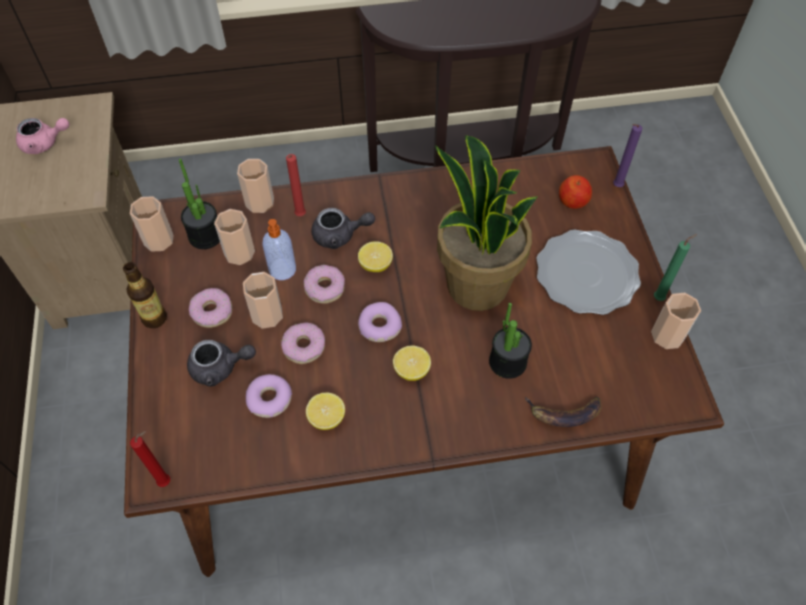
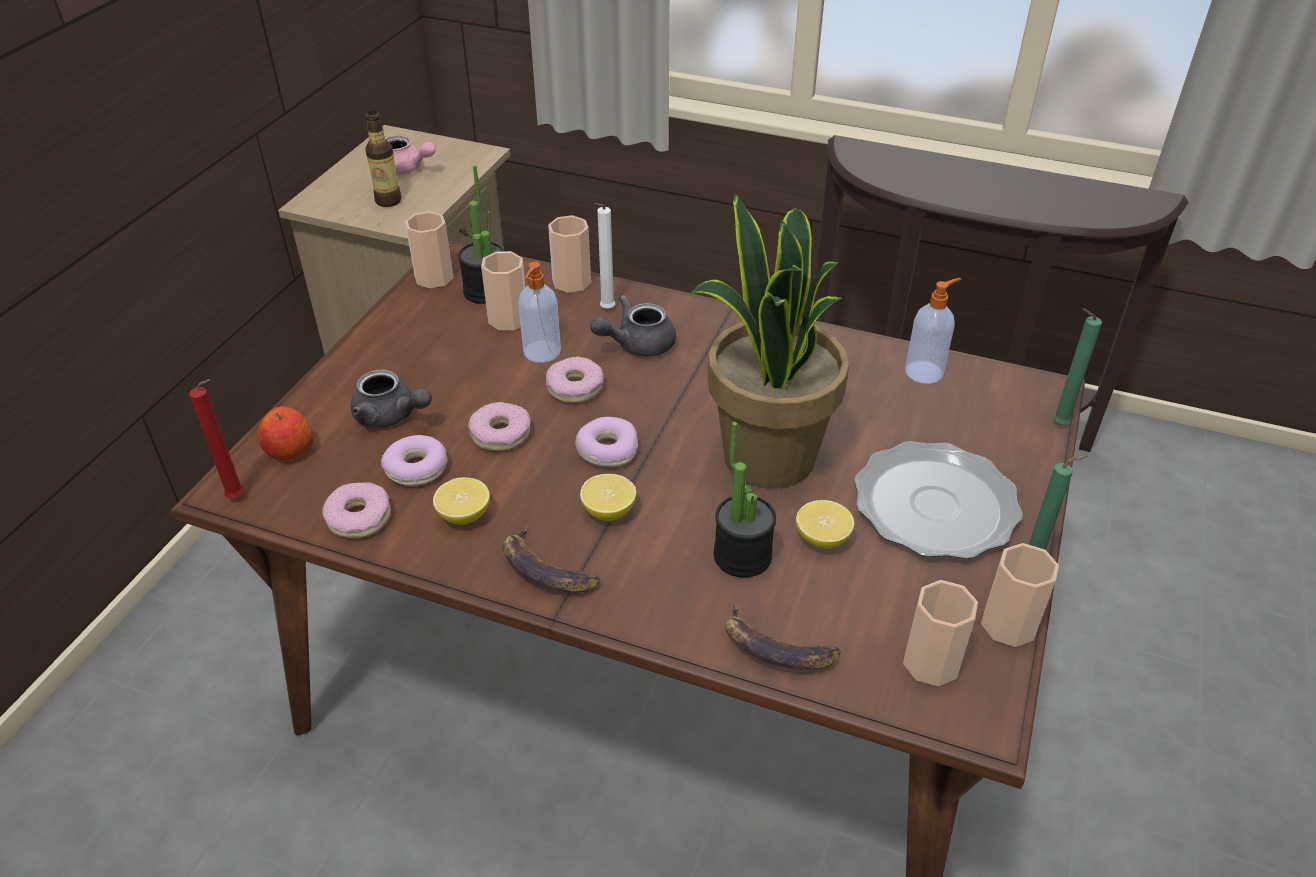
camera: 30 degrees right, 15 degrees down
(154, 318) = (366, 344): bottle -> bottle (388, 201)
(212, 311) = (430, 361): donut -> donut (359, 517)
(267, 315) = (486, 387): cup -> cup (931, 663)
(300, 216) = (605, 310): red candle -> white candle
(340, 235) = (636, 344): grey teapot -> grey teapot turned 120 degrees clockwise
(375, 265) = (655, 388): lemon -> lemon (822, 539)
(404, 430) = (545, 570): none -> banana
(524, 180) = (925, 371): none -> soap dispenser
(573, 201) = (978, 418): apple -> apple (289, 450)
(616, 187) = (1056, 424): purple candle -> green candle

